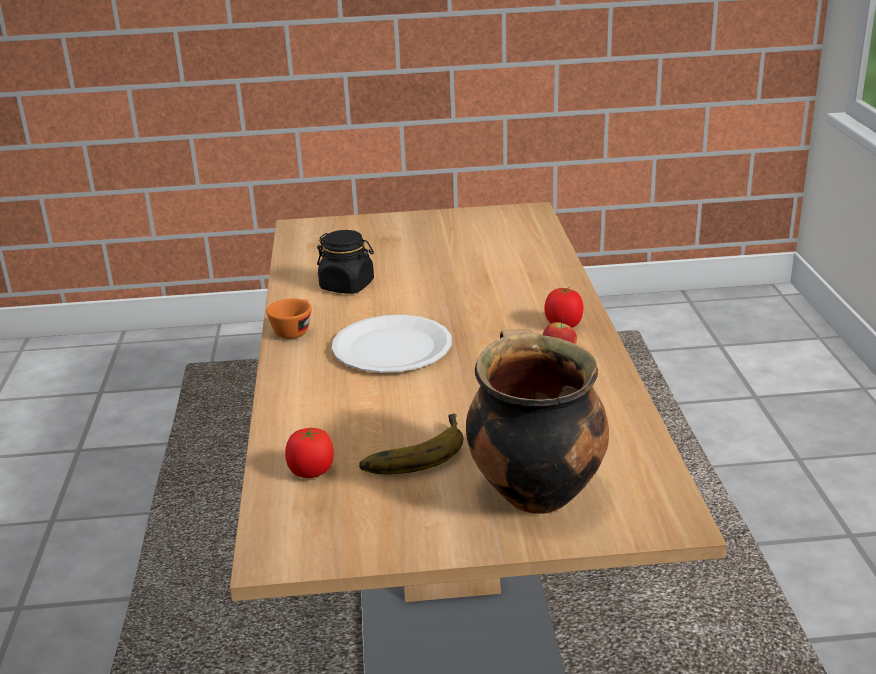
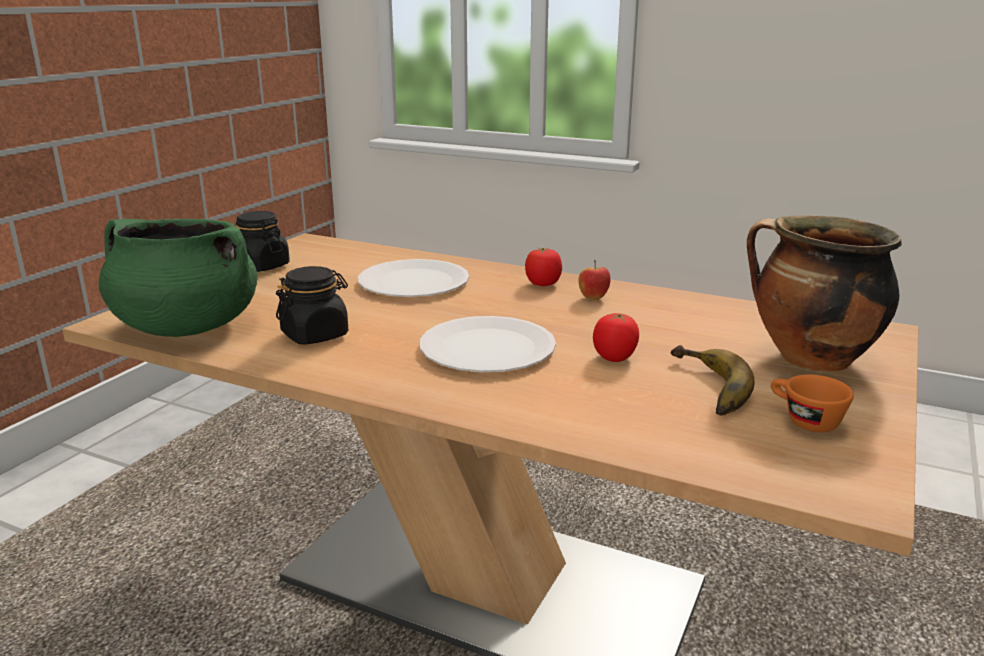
camera: 60 degrees left, 5 degrees down
(294, 330) = (373, 381): orange cup -> orange cup (804, 420)
(311, 472) = (703, 441): tomato -> tomato (614, 357)
(315, 247) = (186, 327): none -> green cooking pot
(451, 220) = (261, 266): none -> black jar
(493, 277) = (413, 282): none -> white plate

